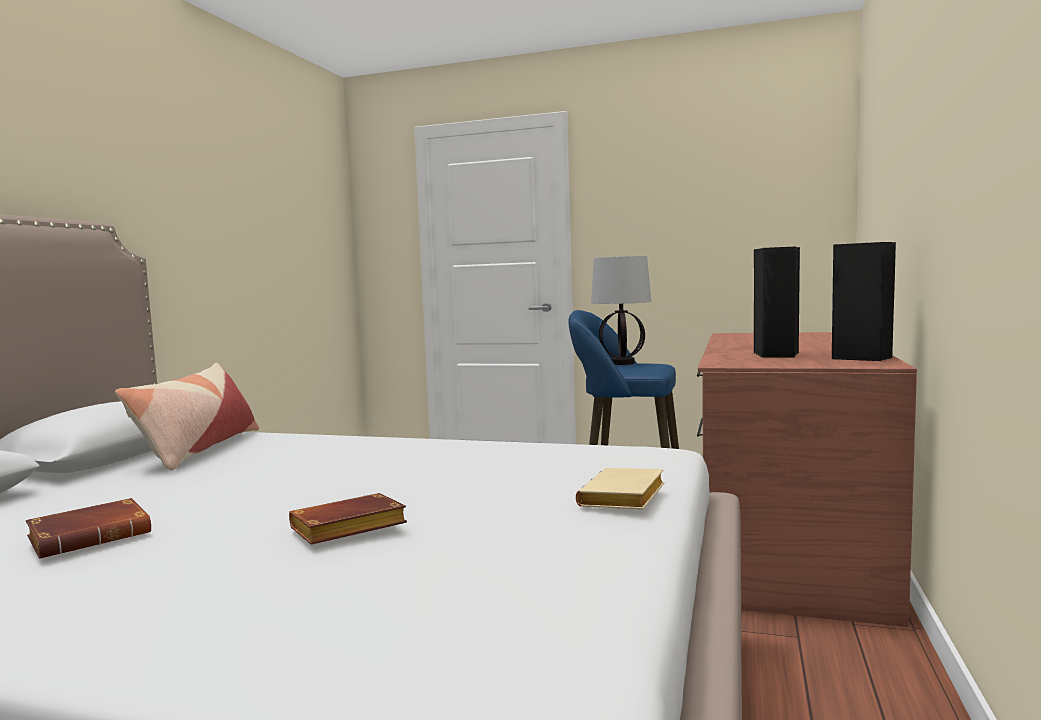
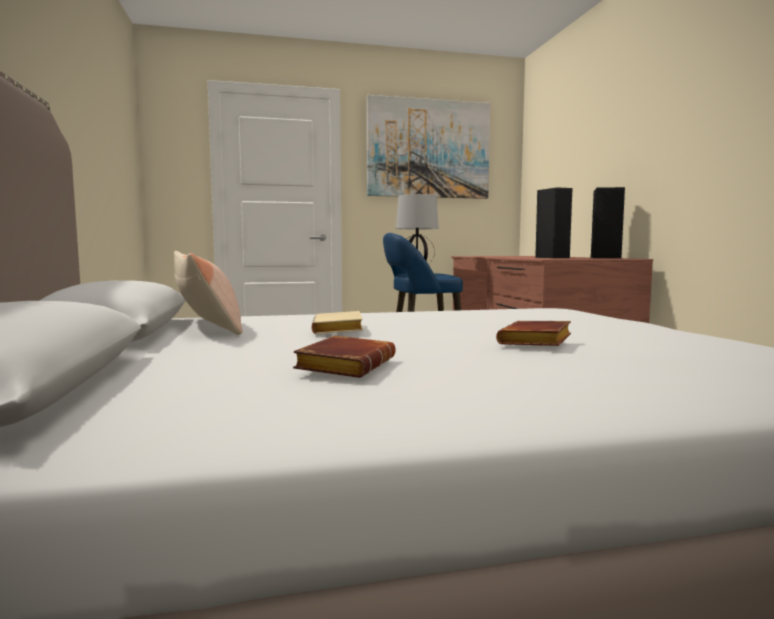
camera: 30 degrees left, 0 degrees up
(624, 499) = (626, 321): beige book -> beige book (340, 330)
(694, 175) = (428, 149): none -> picture

